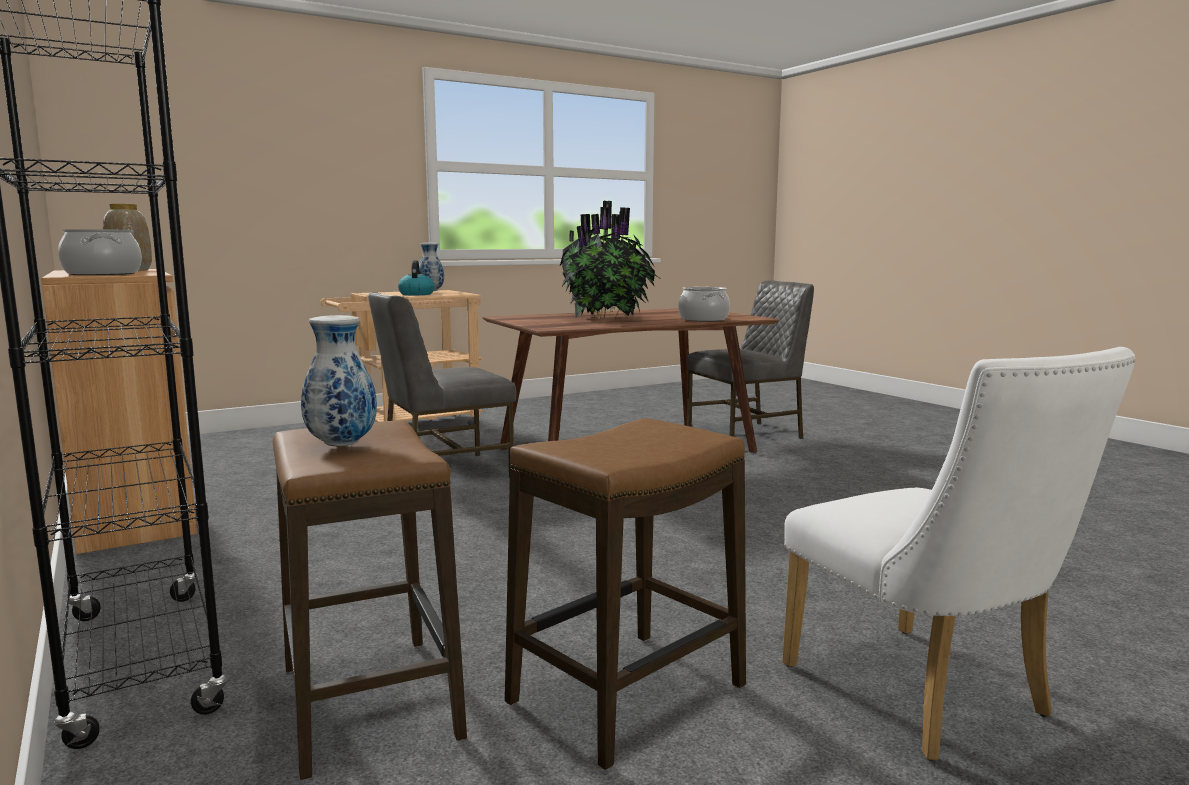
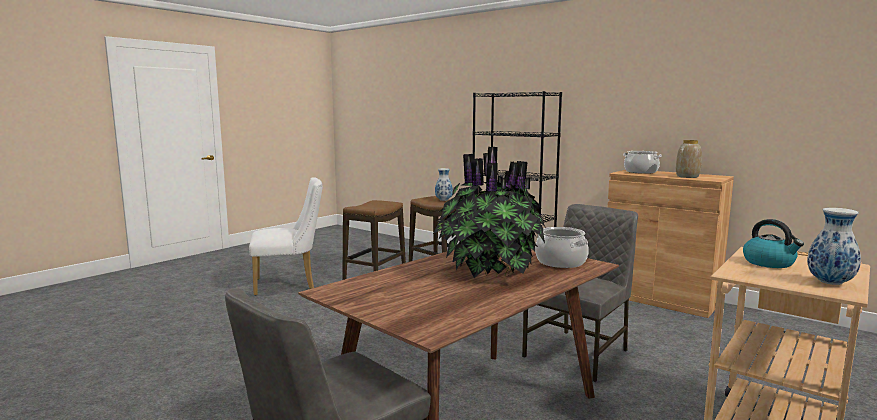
camera: 160 degrees right, 0 degrees up
(704, 319) = (385, 278): cooking pot -> cooking pot (560, 262)
(927, 698) = (290, 284): white chair -> white chair turned 120 degrees clockwise

